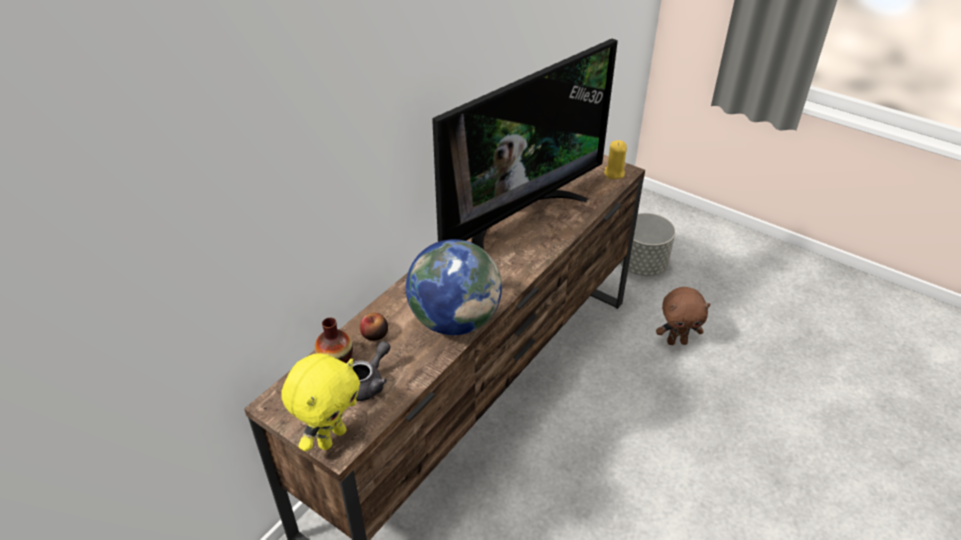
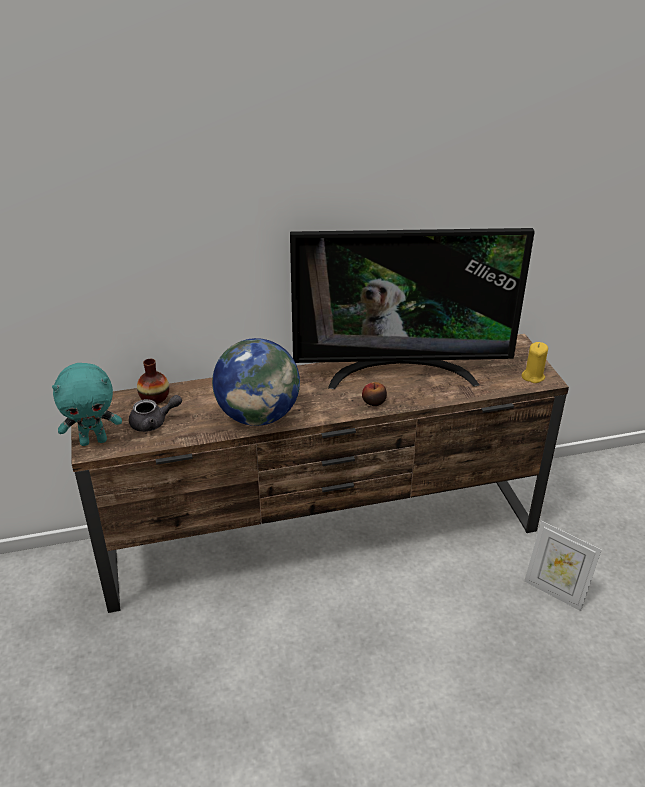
camera: 40 degrees right, 5 degrees down
(331, 437) = (94, 440): yellow plush toy -> turquoise plush toy
(374, 334) = (196, 396): apple -> apple (374, 402)
(642, 265) = (595, 511): grey planter -> none
(677, 341) = (554, 591): brown plush toy -> picture frame

